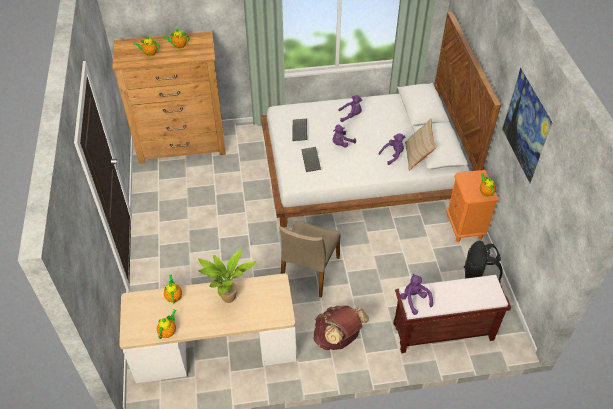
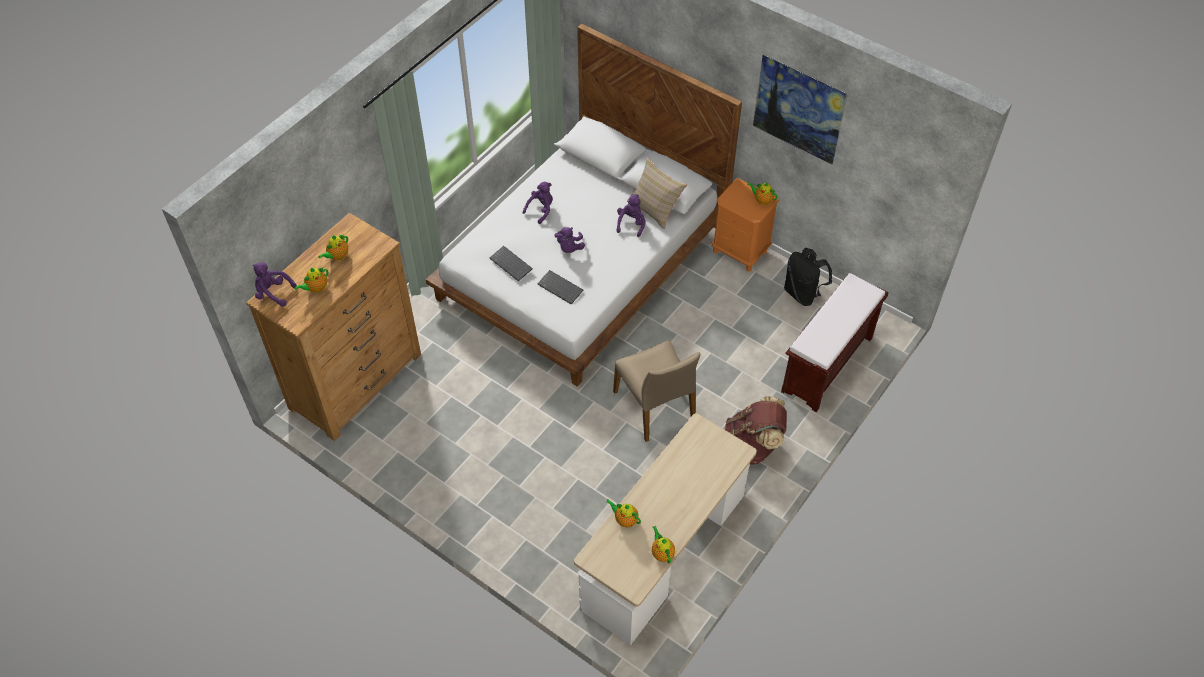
camera: 45 degrees left, 5 degrees up
(229, 300) = (677, 479): potted plant -> none
(414, 300) = (815, 348): purple plush toy -> purple plush toy (273, 293)

